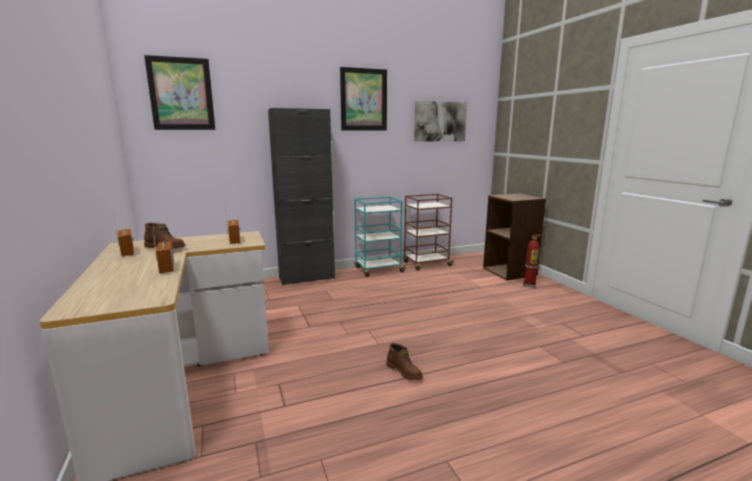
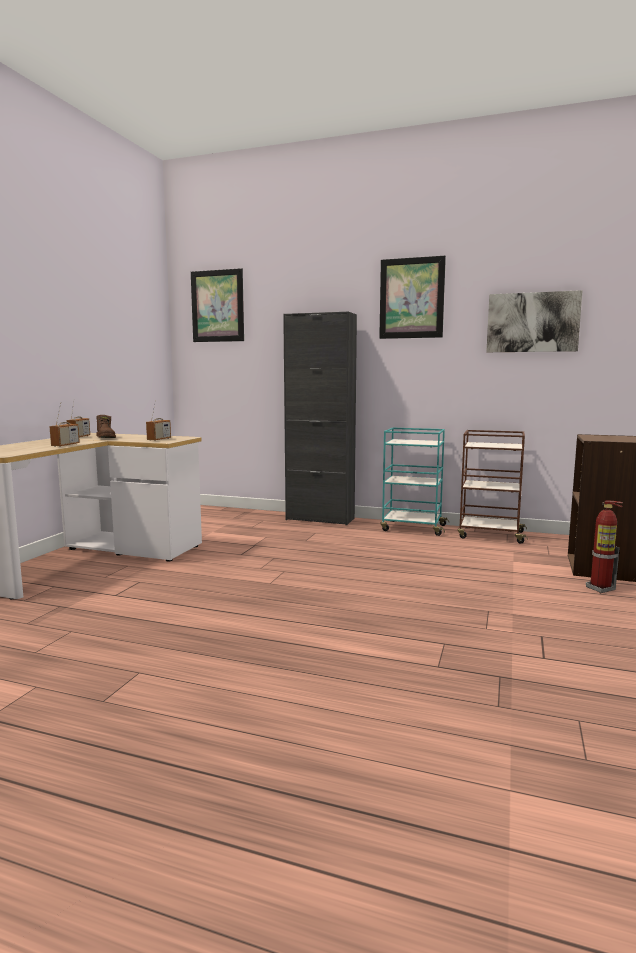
camera: 40 degrees right, 5 degrees down
(404, 371) = (244, 609): brown boot -> none

